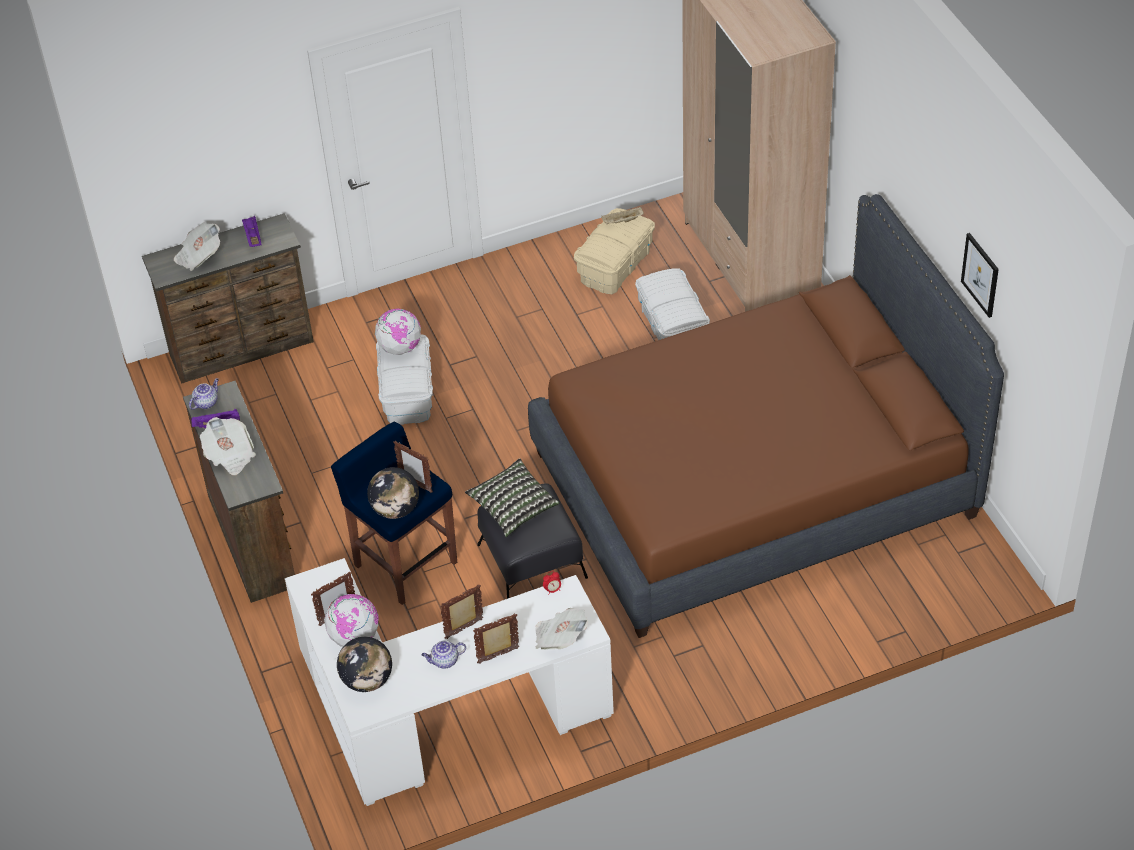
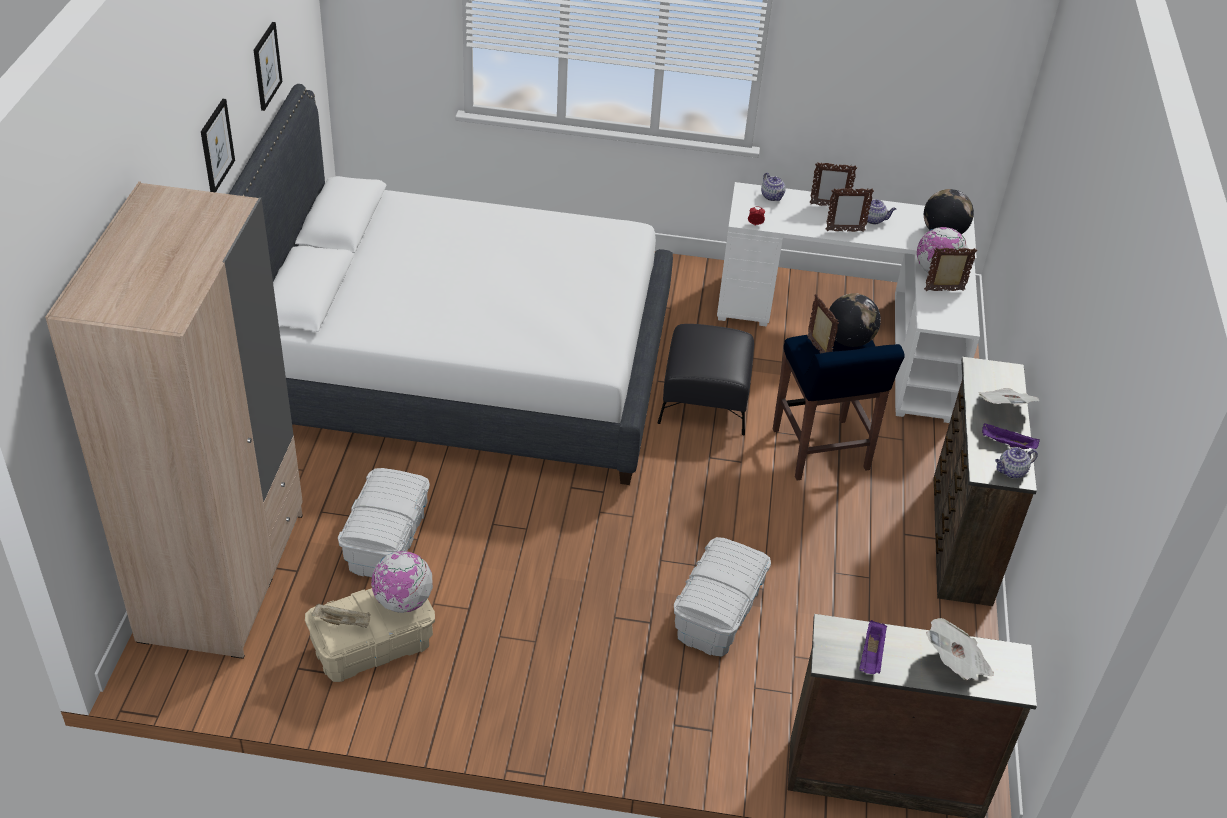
camera: 155 degrees left, 5 degrees down
(400, 347) = (716, 597): globe -> globe (403, 601)
(513, 507) = (718, 364): pillow -> none
(560, 638) = (772, 197): newspaper -> teapot
(755, 484) = (463, 367): brown bed -> white bed
(911, 187) = (216, 146): none -> picture

